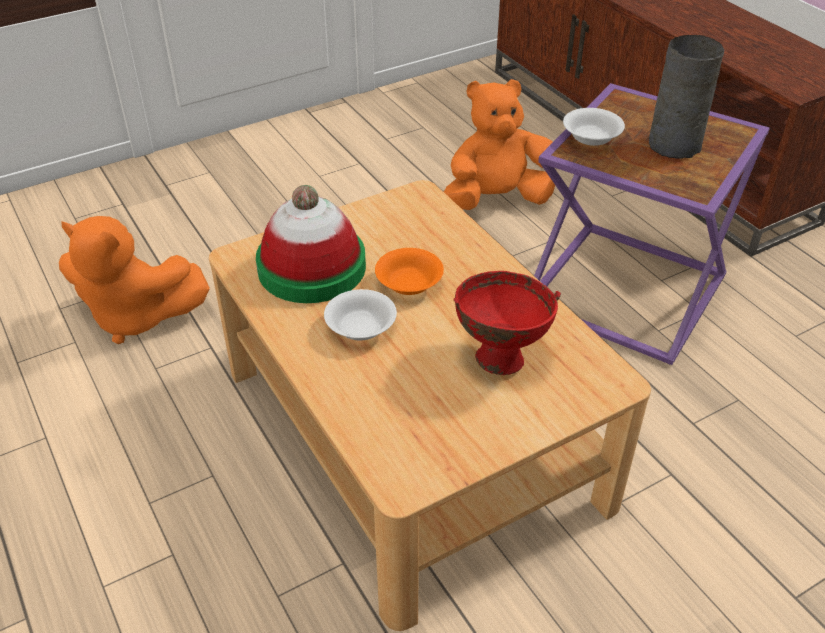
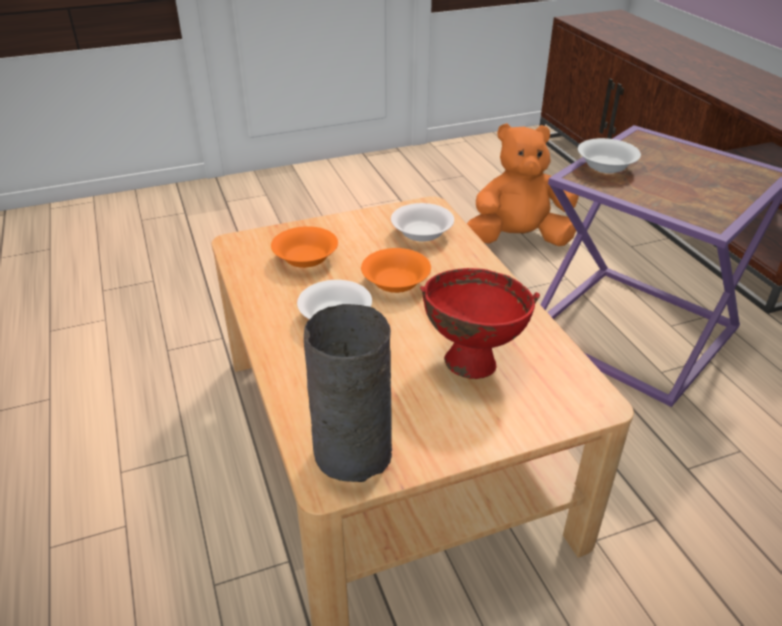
camera: 10 degrees right, 5 degrees down
(136, 316) = (165, 304): orange plush toy -> none
(311, 267) = (305, 259): hat -> orange bowl
(421, 225) = (422, 233): none -> white bowl
(673, 144) = (690, 179): grey vase -> grey vase (352, 451)

